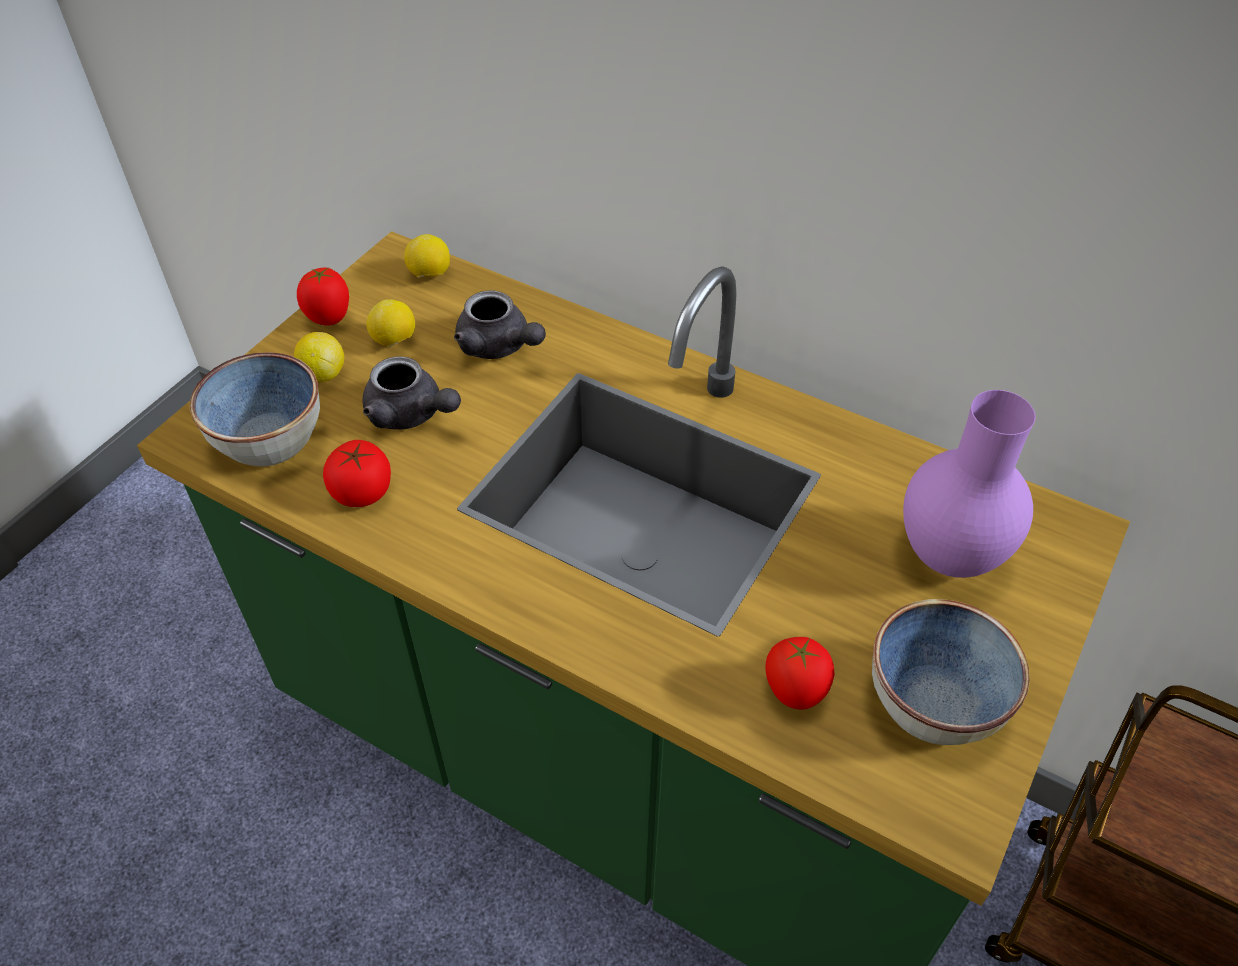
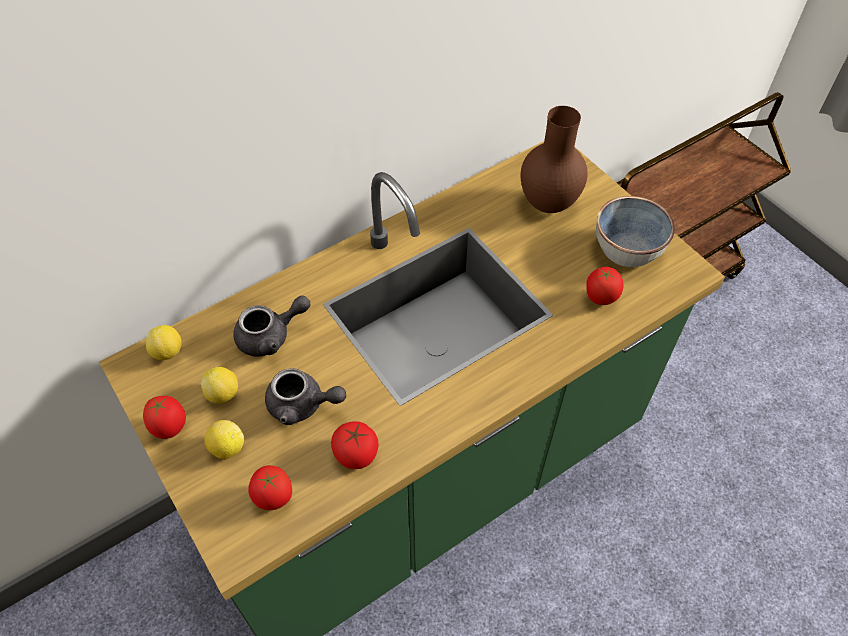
camera: 65 degrees left, 5 degrees up
(270, 440) = (274, 498): bowl -> tomato
(411, 414) = (302, 405): grey teapot -> grey teapot turned 45 degrees clockwise
(951, 555) = (547, 203): purple vase -> brown vase

